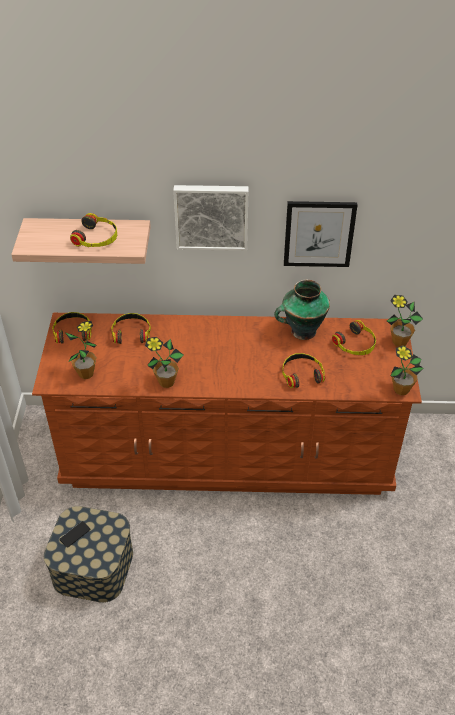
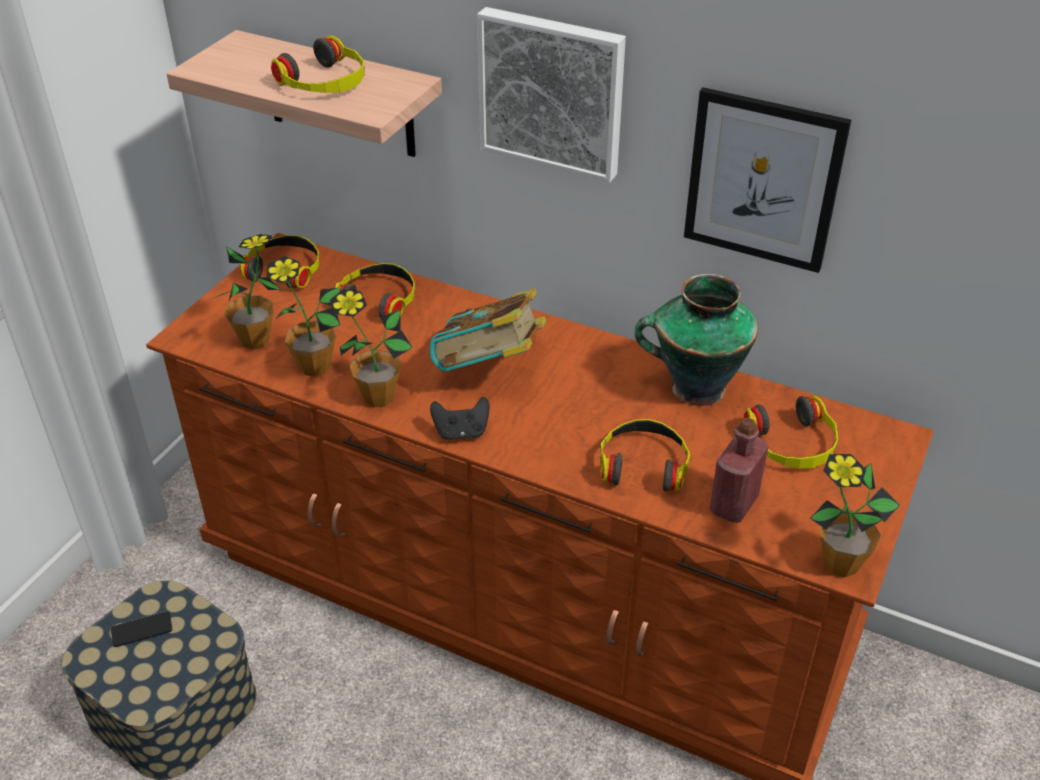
camera: 25 degrees right, 5 degrees down
(208, 352) = (490, 369): none -> book
(215, 386) = (461, 432): none -> black game controller
(347, 379) = (733, 504): none -> red bottle
(399, 342) = (891, 469): potted plant -> potted plant (314, 367)

